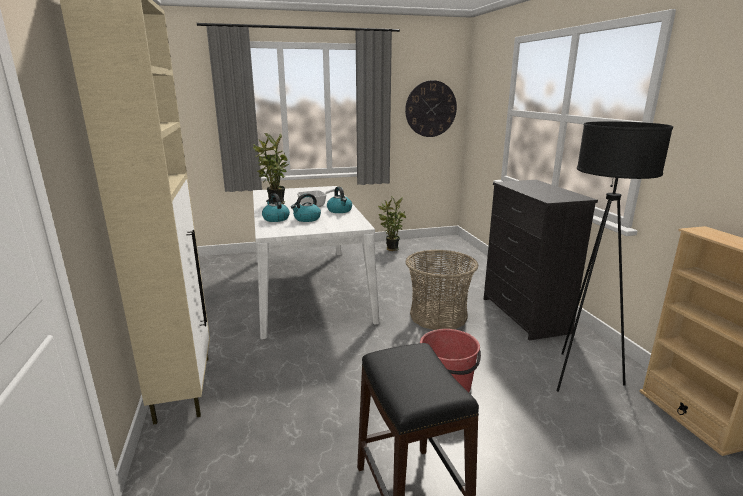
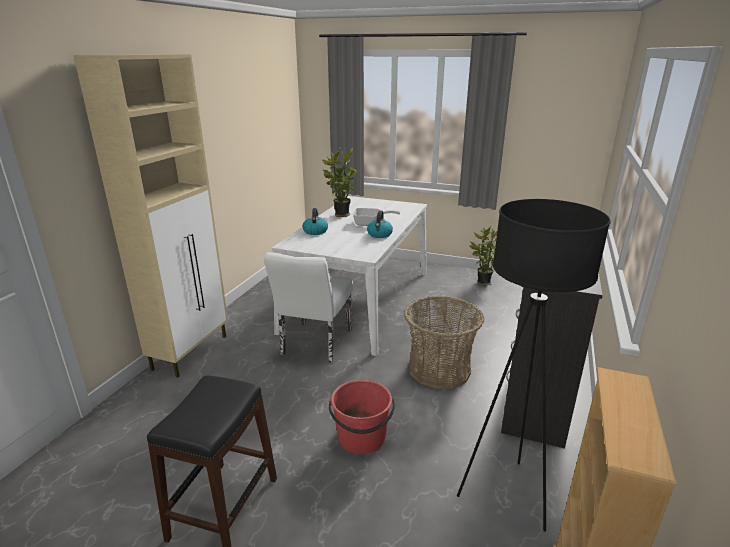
camera: 35 degrees right, 5 degrees up
(306, 219) = (338, 237): kettle -> none
(314, 334) = (314, 345): none -> white chair
(431, 109) = (563, 128): wall clock -> none

